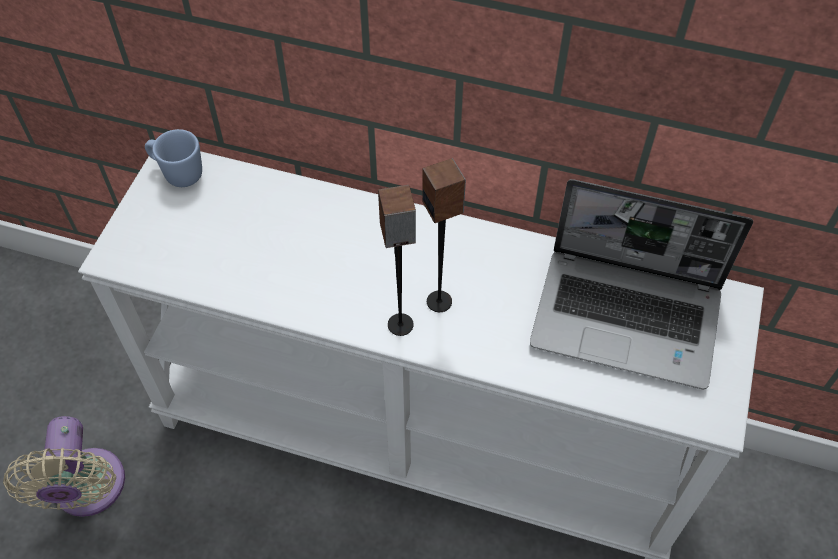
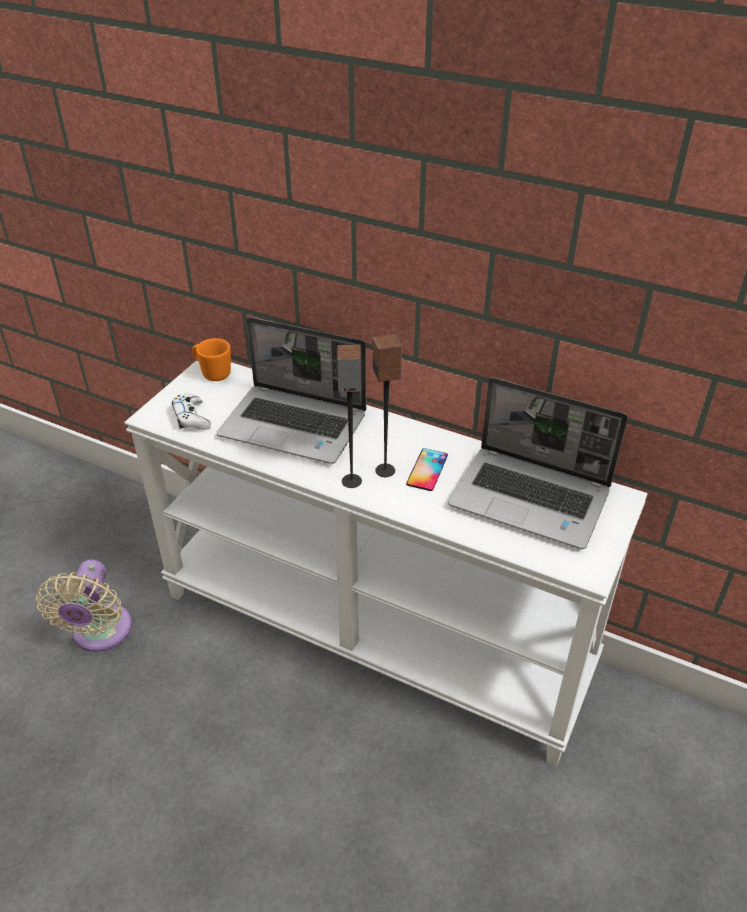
camera: 10 degrees right, 15 degrees down
(168, 252) = (191, 418): none -> white game controller
(177, 173) = (212, 373): blue mug -> orange mug
(308, 245) = (295, 425): none -> laptop
(491, 292) = (427, 470): none -> phone

